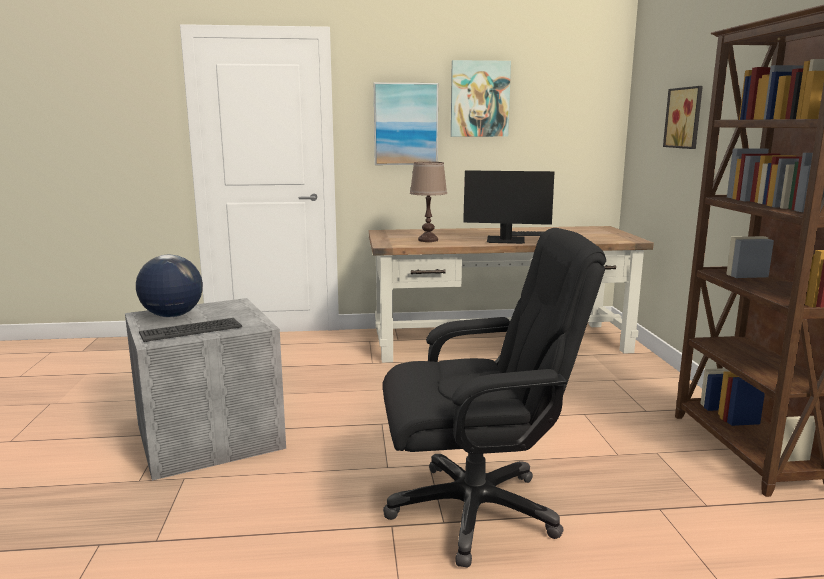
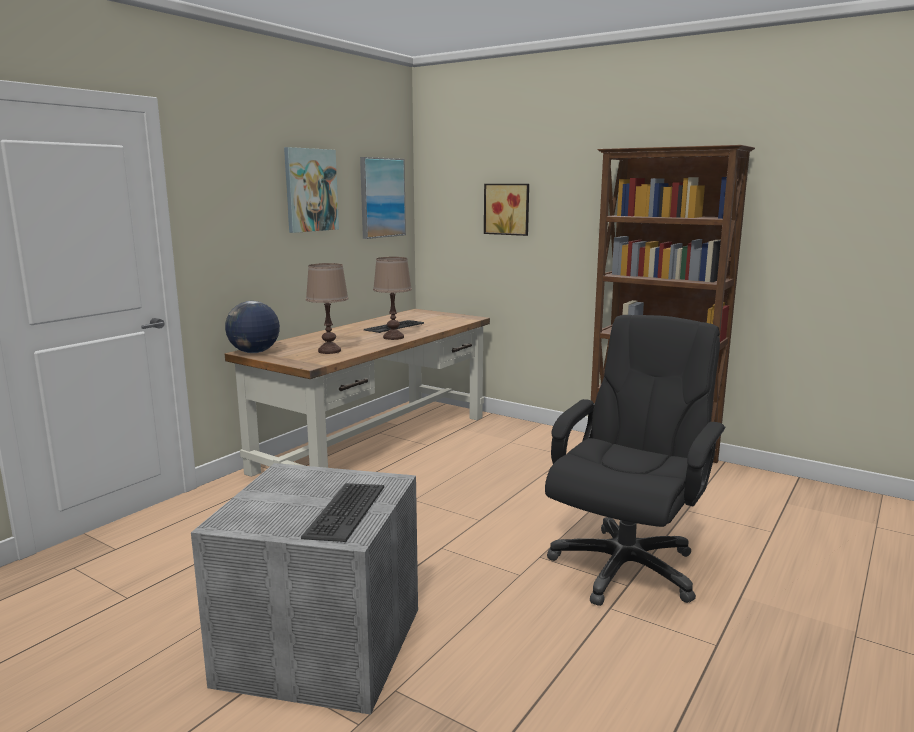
camera: 50 degrees left, 0 degrees up
(172, 316) = (266, 510): globe -> globe (254, 352)
(405, 124) = (247, 221): picture -> picture (382, 197)
(506, 241) = (393, 337): monitor -> brown table lamp

